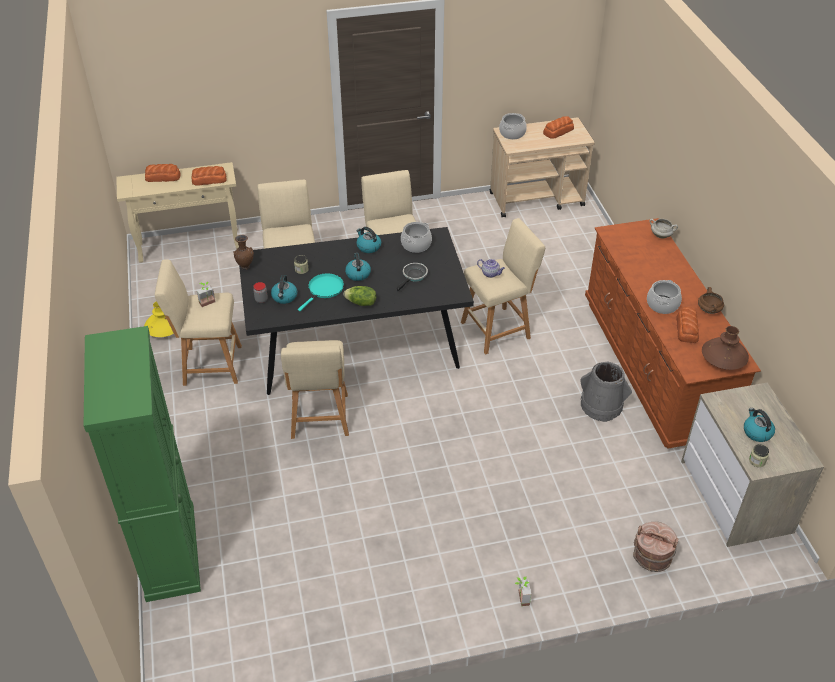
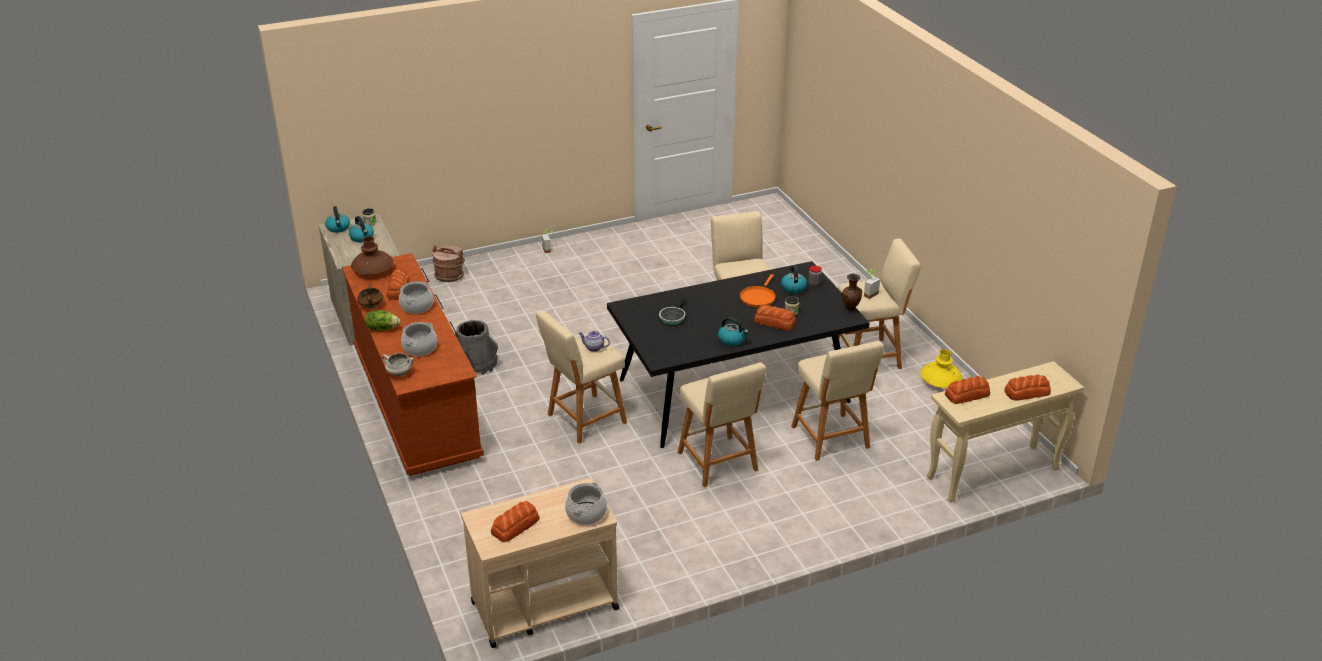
camera: 170 degrees right, 10 degrees down
(170, 551) = (809, 246): green cabinet -> none
(322, 260) = (775, 323): none -> bread
(324, 289) = (758, 297): turquoise frying pan -> orange frying pan
(358, 274) = (731, 314): kettle -> kettle (338, 228)
(361, 303) = (716, 290): lettuce -> lettuce (382, 328)
(416, 245) = (680, 347): cooking pot -> cooking pot (420, 348)

